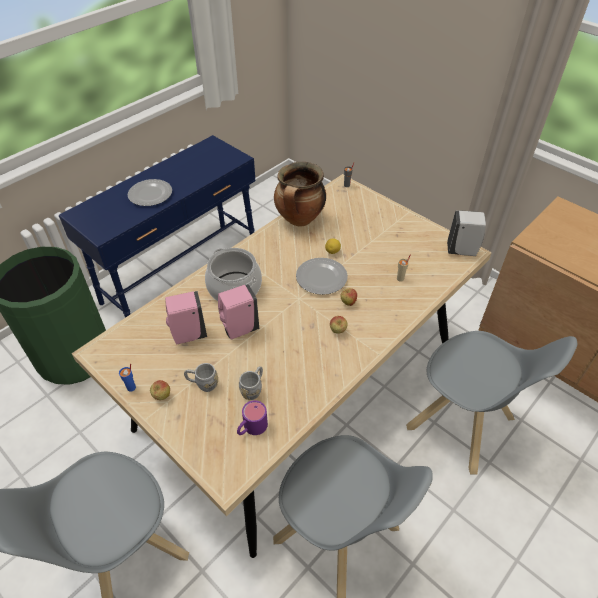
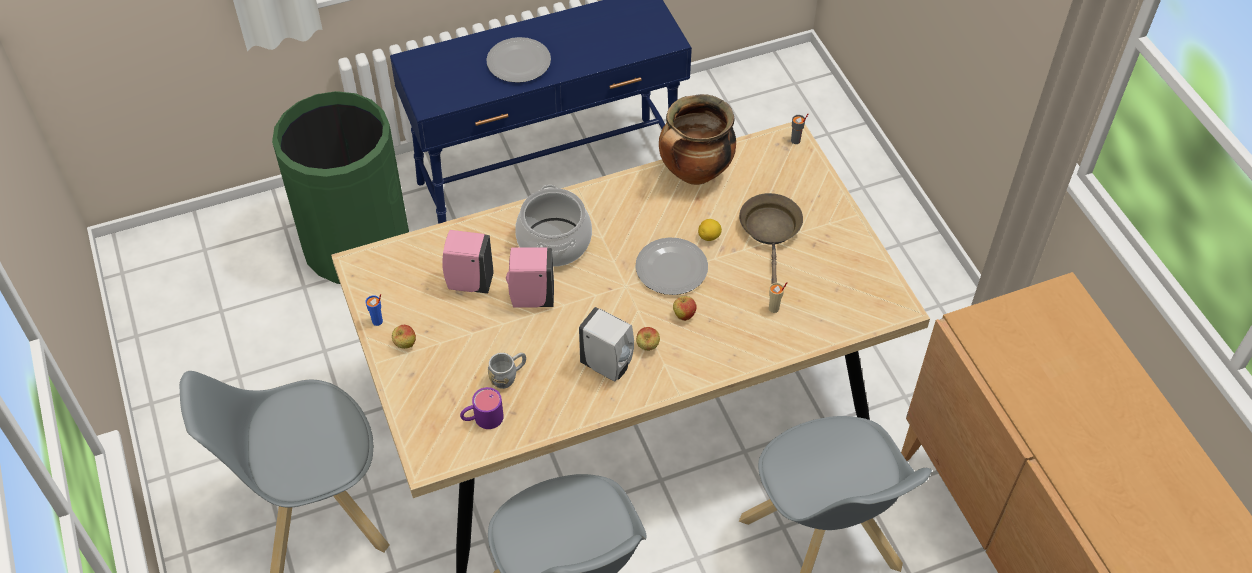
camera: 25 degrees right, 5 degrees up
(202, 384) = (455, 348): grey mug -> none
(367, 236) = (771, 231): none -> brown frying pan
(462, 251) = (889, 301): white soap dispenser -> white soap dispenser (608, 366)

